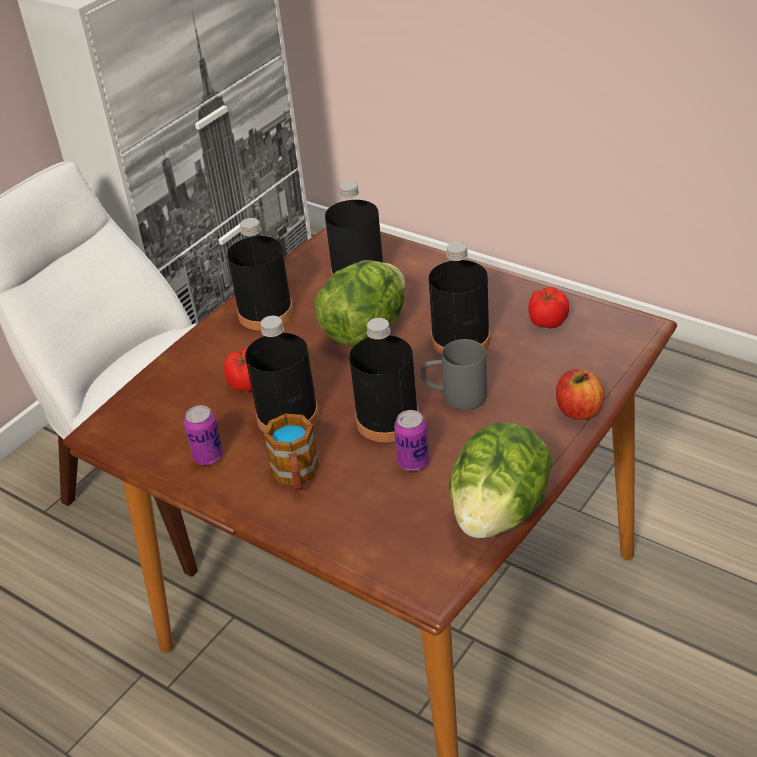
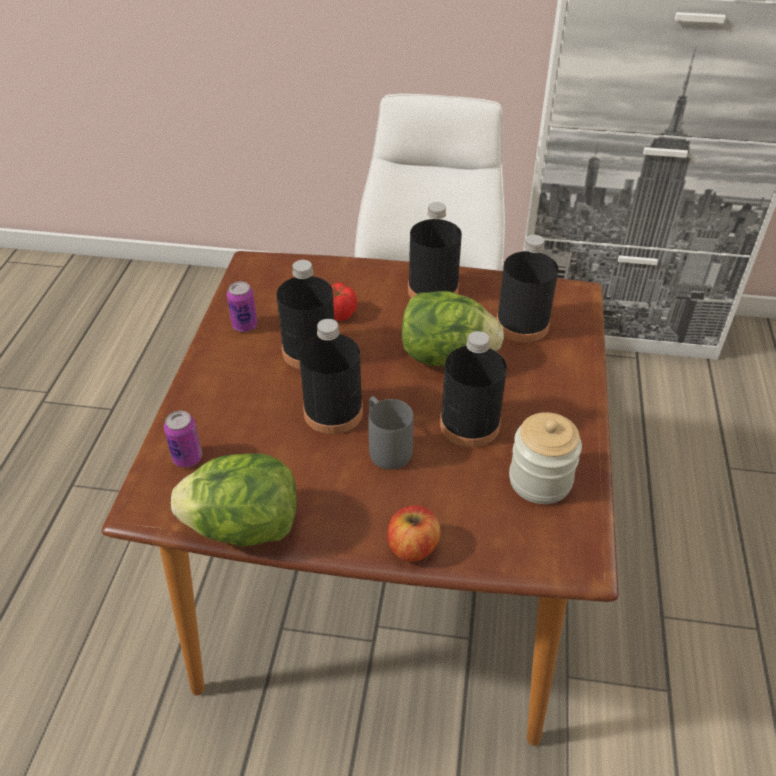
camera: 60 degrees right, 5 degrees up
(296, 476) = (241, 381): mug -> none
(413, 463) = (286, 447): can -> can (187, 458)
(547, 321) = (540, 480): tomato -> jar

